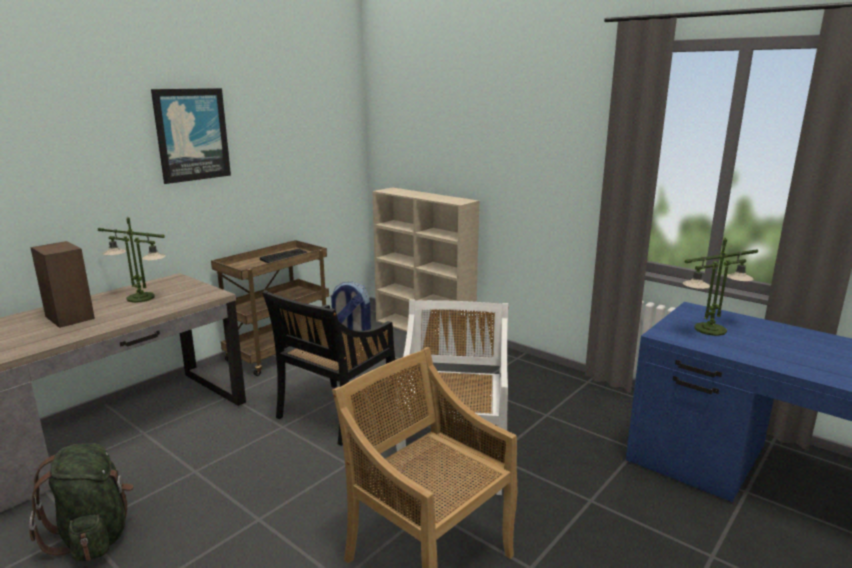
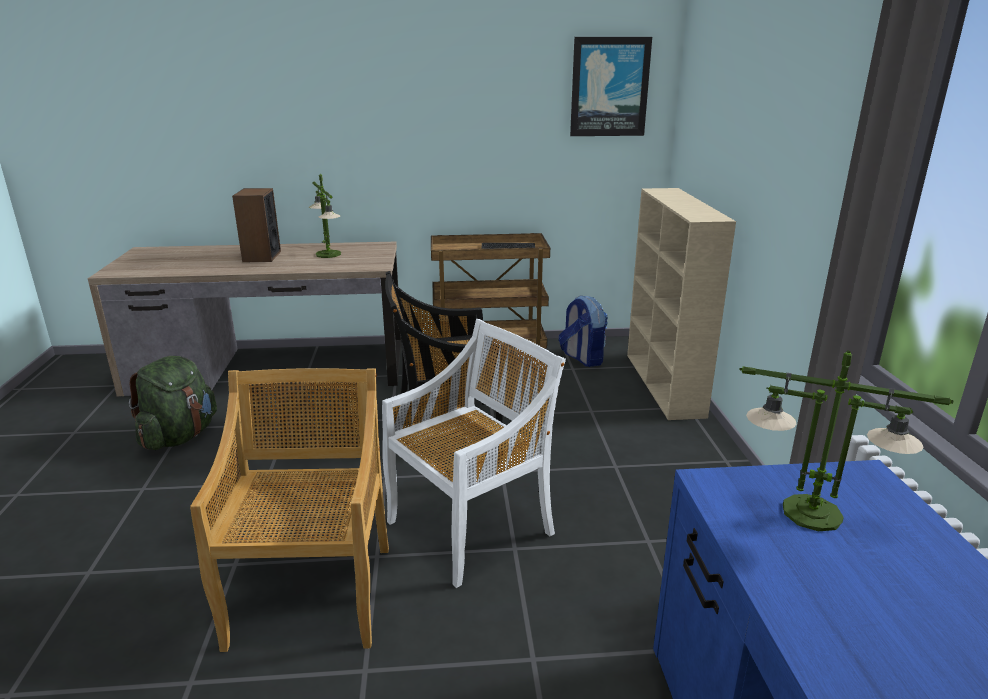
camera: 45 degrees right, 5 degrees up
(192, 135) = (425, 98): picture -> picture (609, 87)

